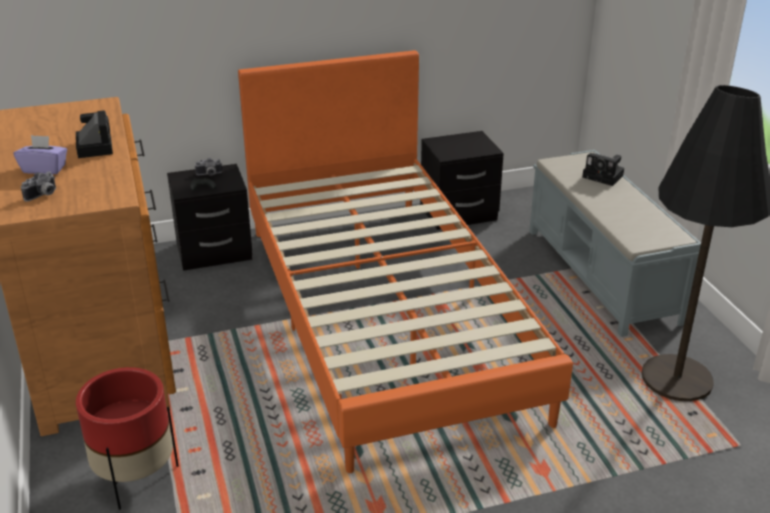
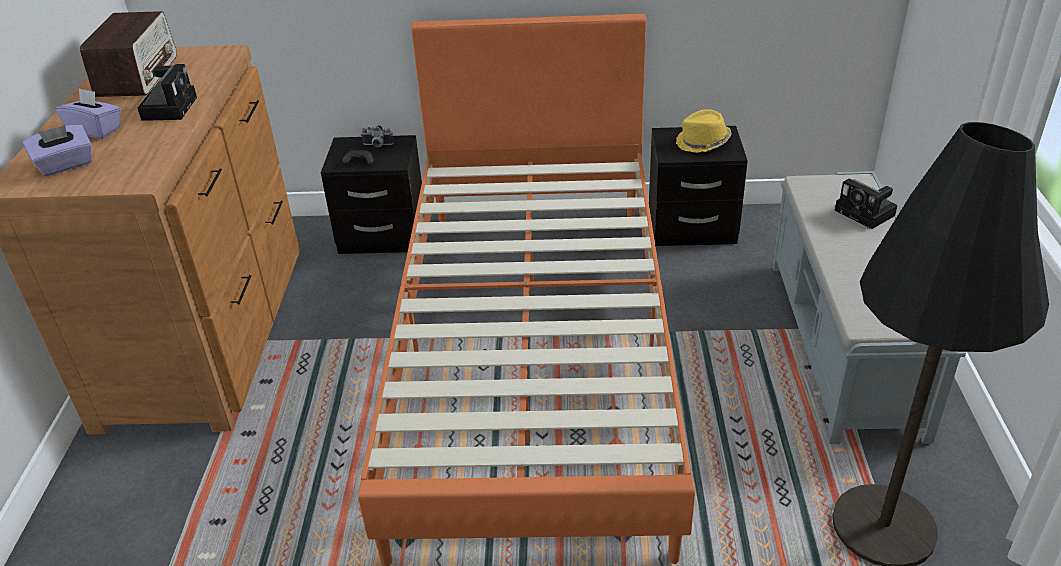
camera: 20 degrees right, 5 degrees up
(42, 127) = (138, 75): none -> radio
(43, 195) = (66, 165): camera -> purple tissue box
(136, 477) = (151, 511): red planter -> none
(465, 145) = (703, 143): none -> yellow hat

